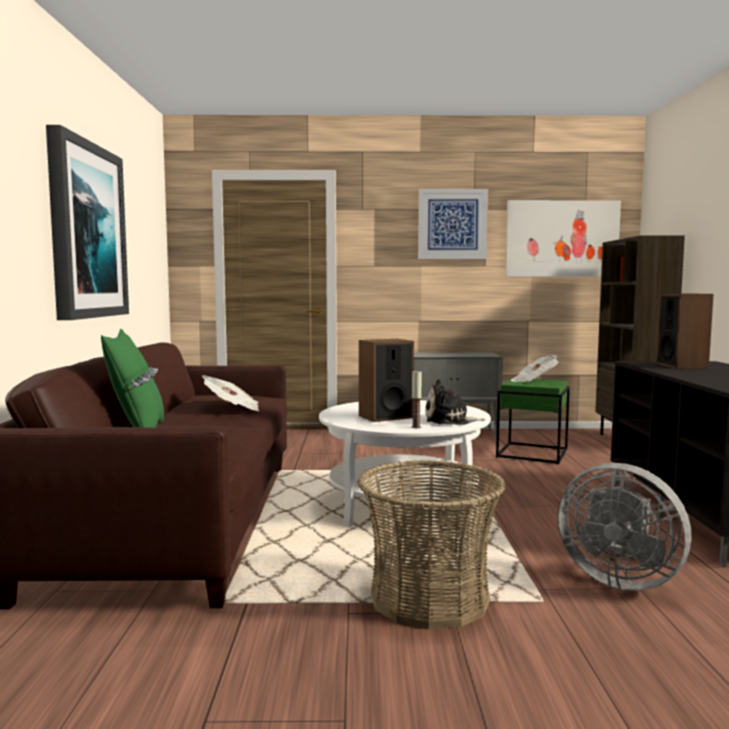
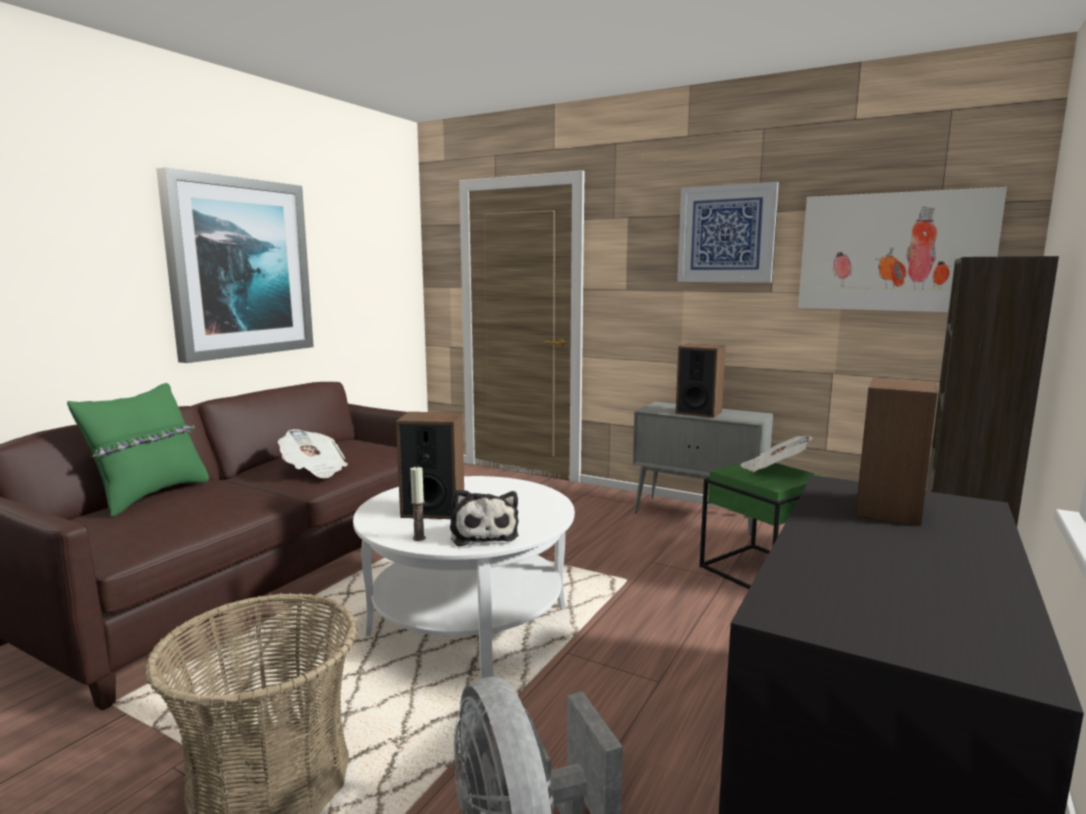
camera: 30 degrees right, 5 degrees up
(449, 354) = (698, 412): none -> speaker
(449, 420) = (483, 533): plush toy -> plush toy turned 135 degrees counterclockwise

